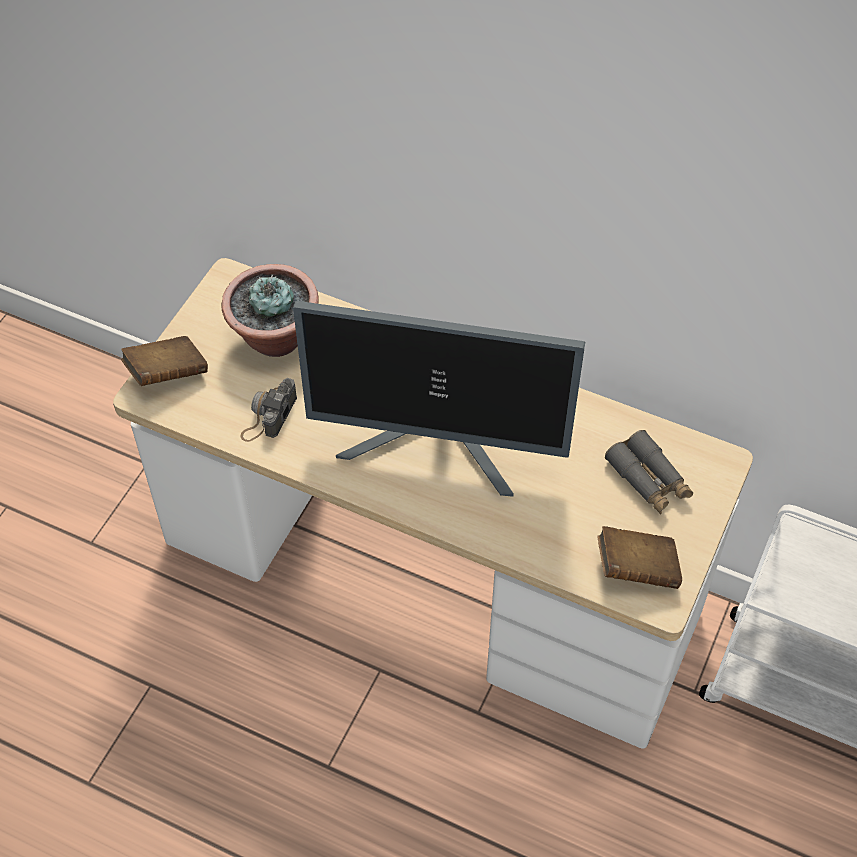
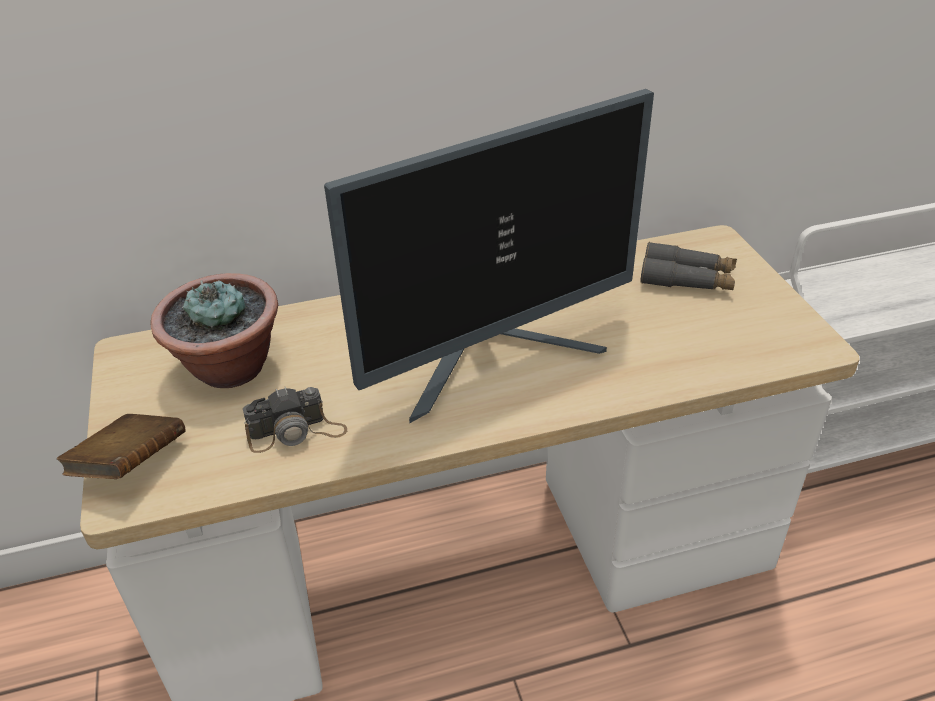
camera: 40 degrees left, 15 degrees down
(269, 416) = (296, 432): camera -> camera turned 90 degrees counterclockwise
(636, 569) = (767, 337): brown book -> none

